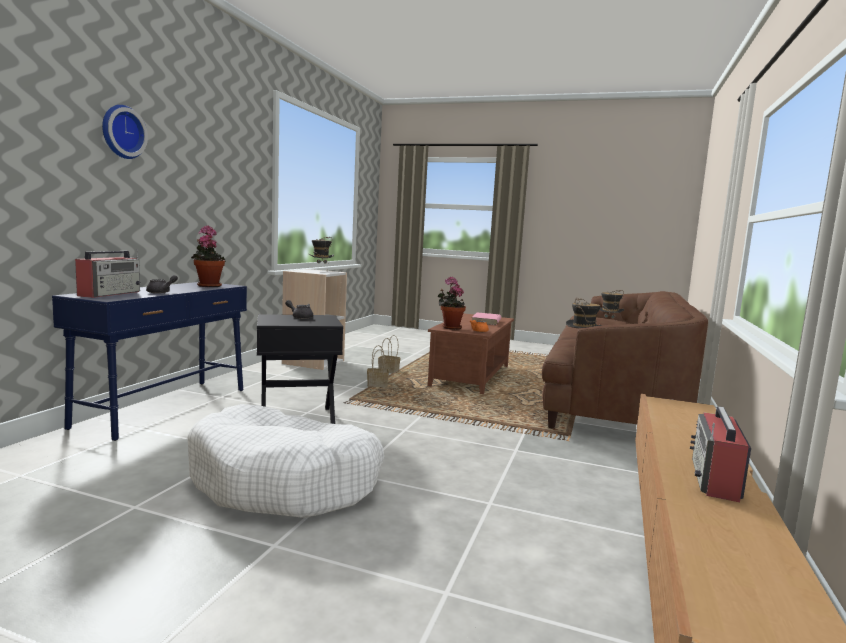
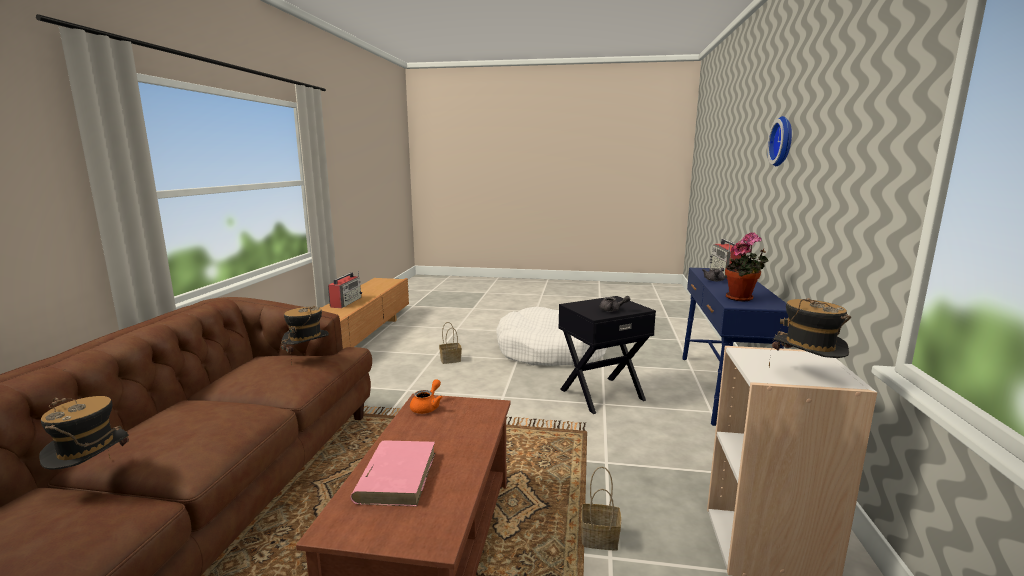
camera: 170 degrees right, 5 degrees up
(378, 385) = (579, 474): basket -> basket (450, 360)
(450, 327) = (475, 413): potted plant -> none

